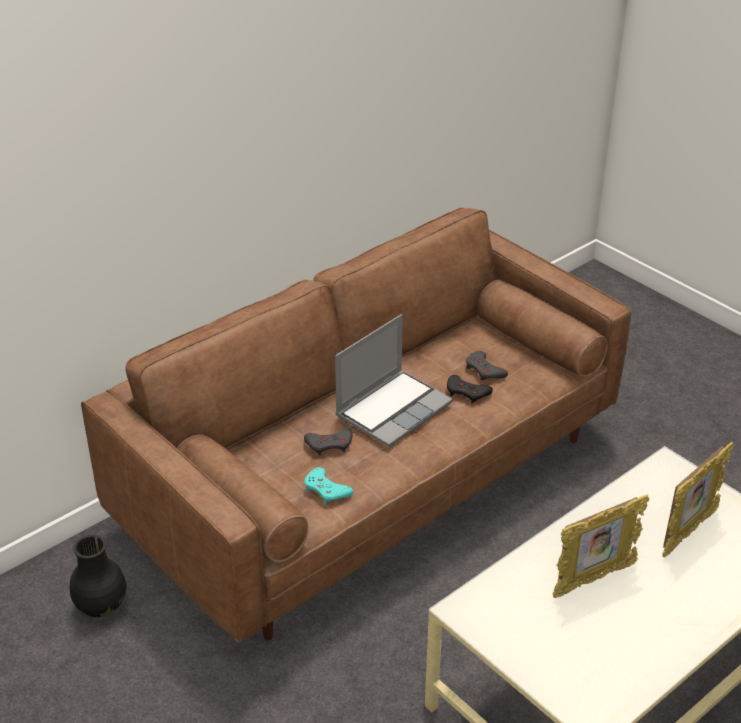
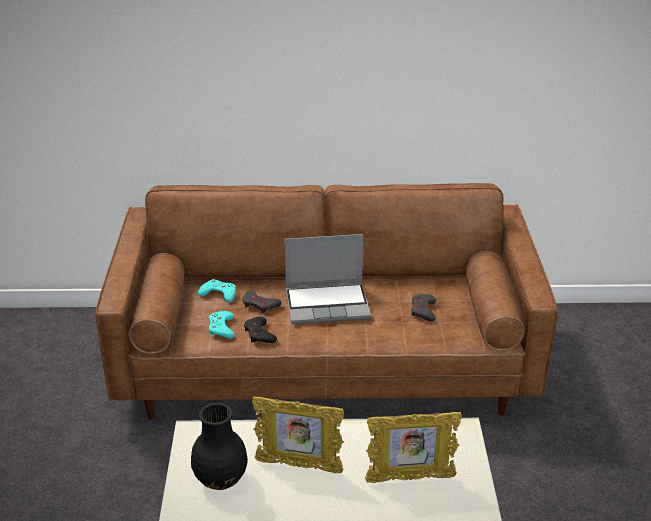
camera: 40 degrees right, 5 degrees down
(101, 606) = (91, 350): black vase -> black vase (219, 480)
(270, 455) = (219, 294): none -> turquoise game controller
(467, 392) = (391, 318): black game controller -> black game controller (259, 334)

